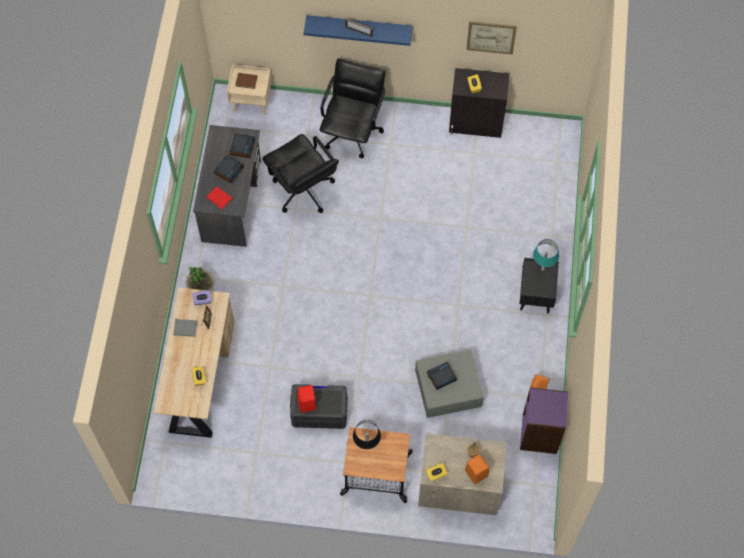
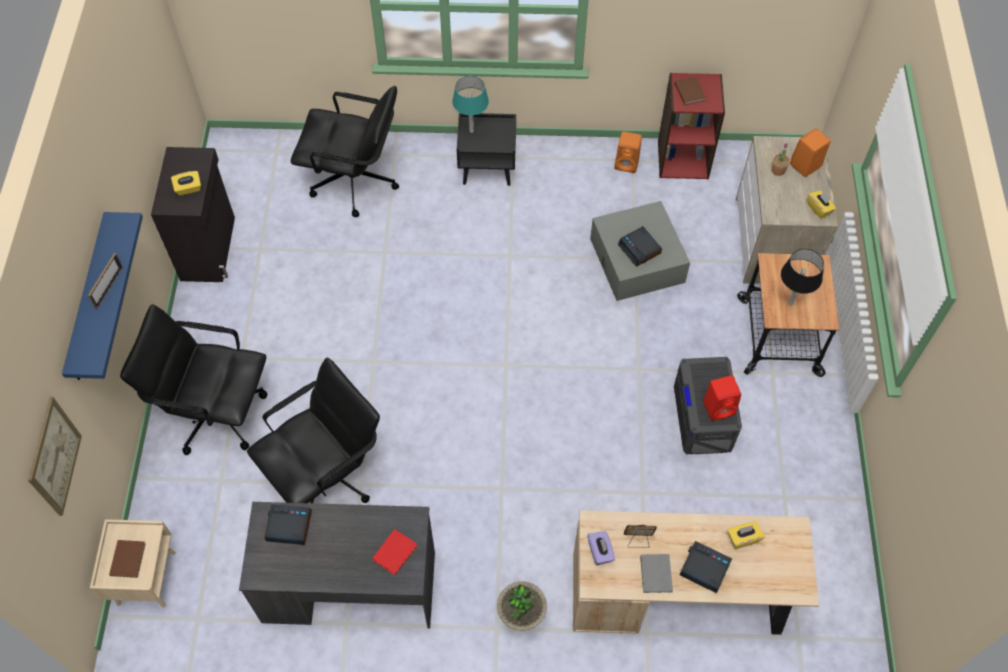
camera: 95 degrees left, 5 degrees down
(229, 170) = (337, 543): alarm clock -> alarm clock (704, 568)
(491, 37) = (133, 115): picture -> picture (54, 457)
(527, 210) = (355, 182): none -> black office chair
(540, 434) = (683, 159): purple bookcase -> red bookcase
(549, 402) = (690, 91): none -> brown book

